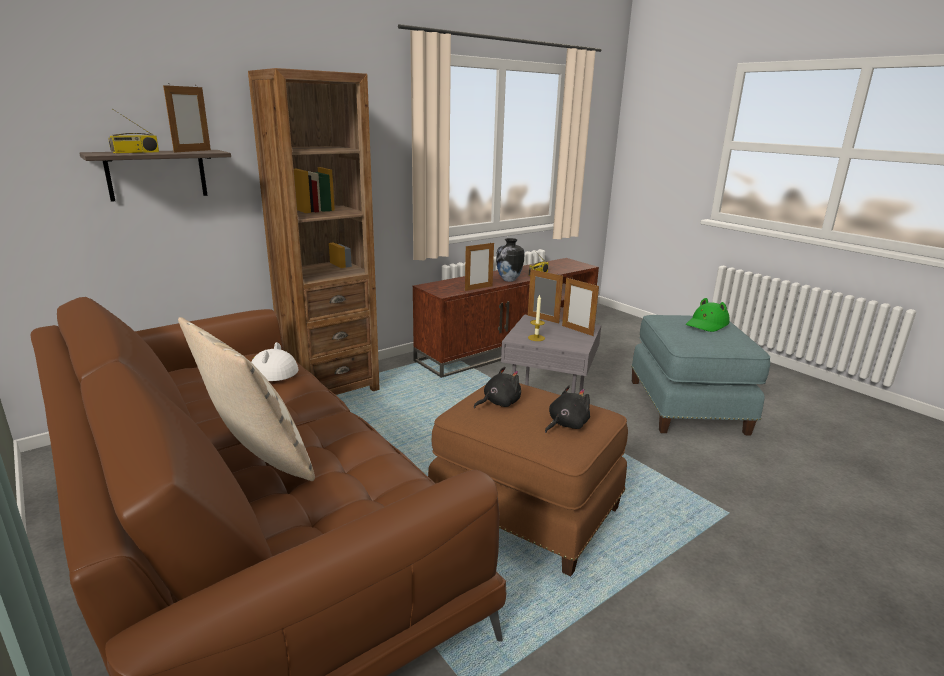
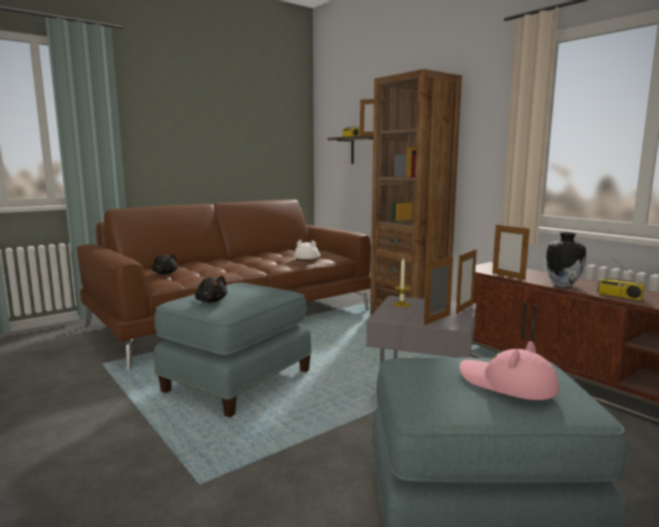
camera: 90 degrees right, 10 degrees down
(257, 457) = (216, 263): beige pillow -> none
(499, 403) = (250, 288): black plush toy -> black plush toy (165, 273)
(524, 512) = (236, 380): brown ottoman -> blue ottoman
(707, 324) = (507, 383): green hat -> pink hat

